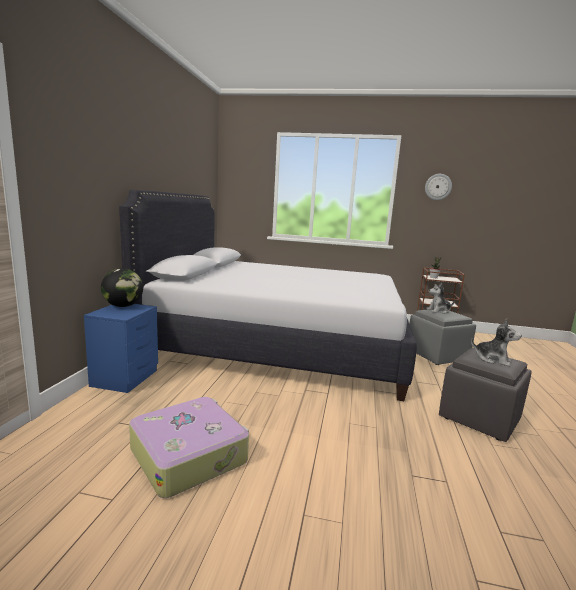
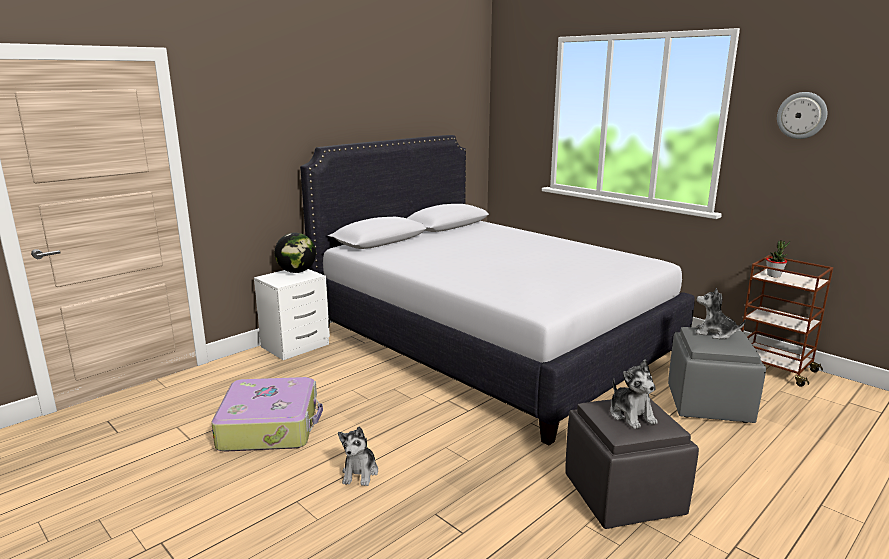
camera: 35 degrees right, 5 degrees up
(126, 378) = (297, 345): blue nightstand -> white nightstand
(320, 466) = (360, 473): none -> plush toy

